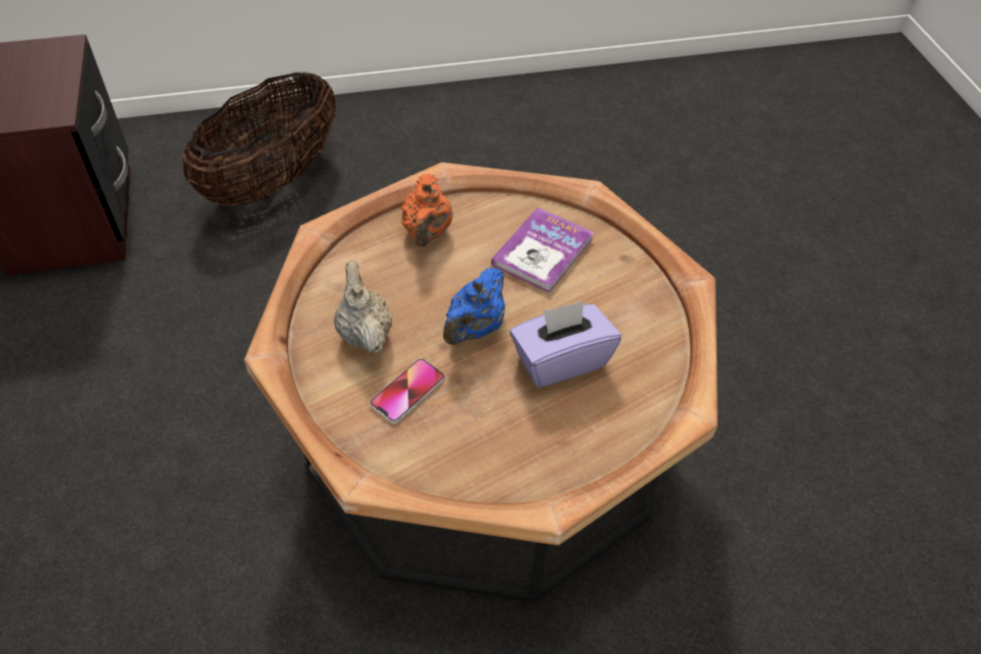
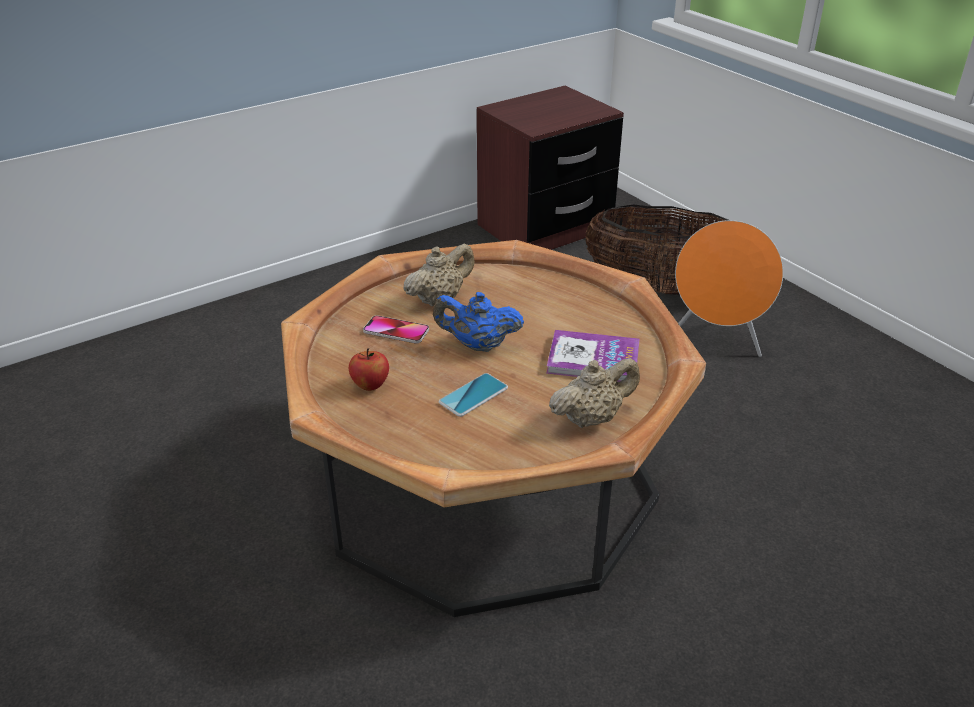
camera: 70 degrees right, 15 degrees down
(382, 181) = (717, 340): none -> orange speaker
(427, 232) = (565, 298): orange teapot -> none
(502, 444) = (370, 385): none -> apple
(560, 360) = (473, 395): purple tissue box -> phone
(632, 286) = (591, 418): none -> beige teapot

